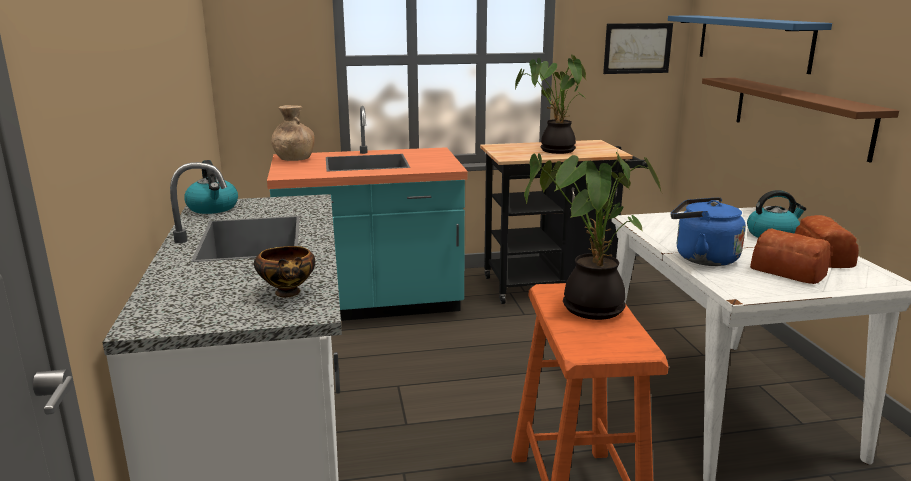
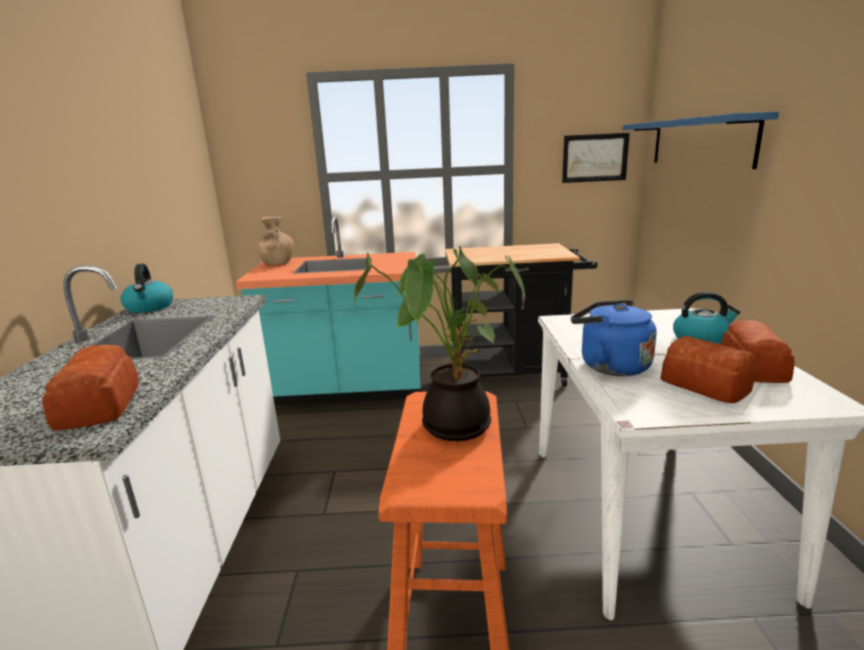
camera: 10 degrees right, 0 degrees up
(288, 293) = (101, 404): bowl -> bread
(554, 150) = (508, 253): potted plant -> none
(799, 115) = (744, 213): brown shelf -> none

